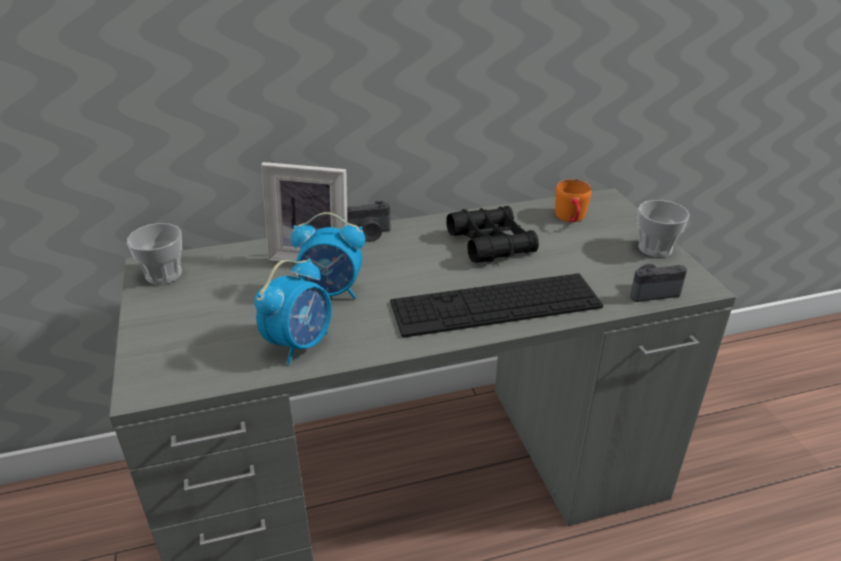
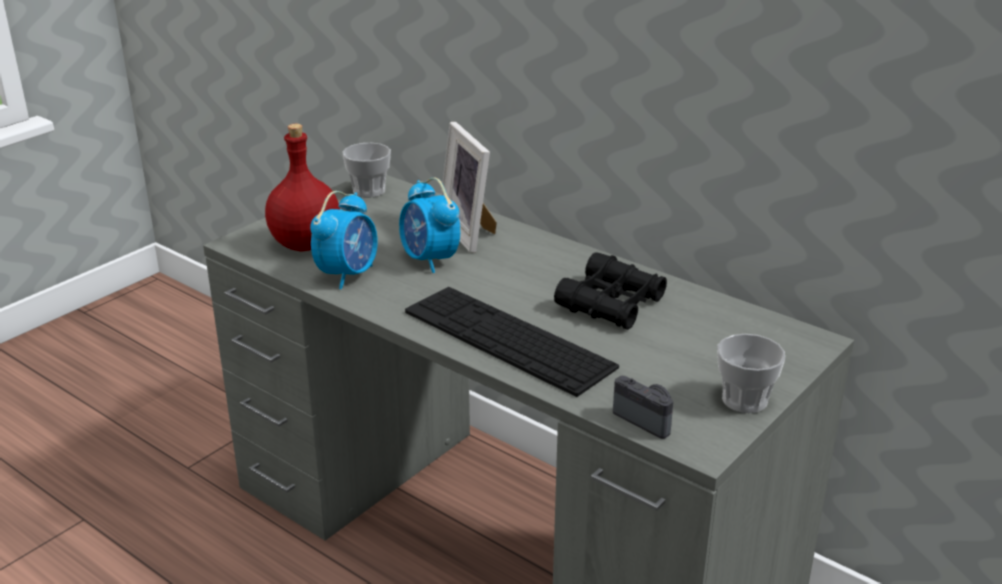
camera: 55 degrees right, 5 degrees down
(211, 346) = (307, 244): none -> red bottle
(300, 343) = (348, 274): alarm clock -> alarm clock turned 60 degrees counterclockwise
(369, 234) = (539, 242): camera -> none
(571, 219) = (731, 332): orange mug -> none

